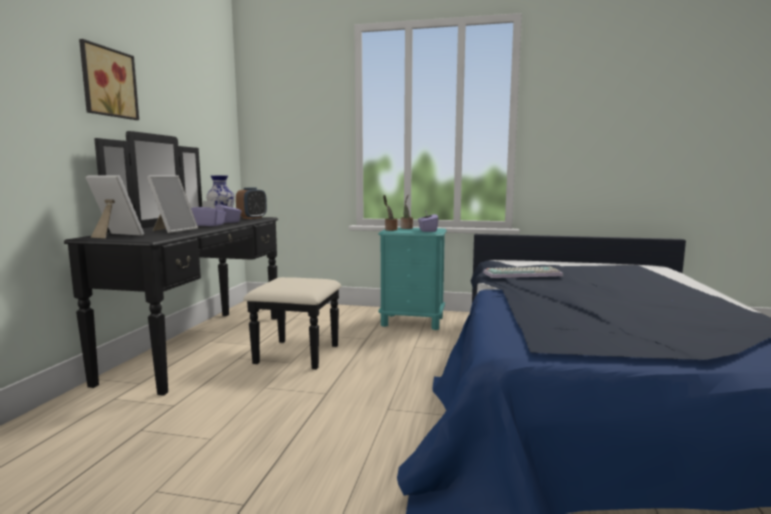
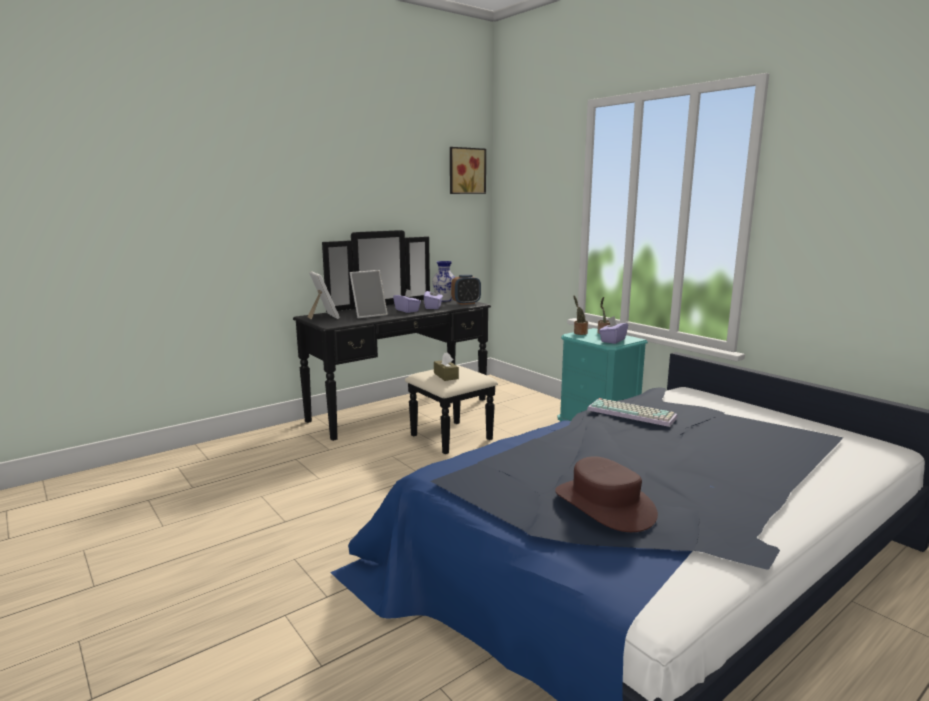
camera: 40 degrees right, 5 degrees up
(107, 82) = (340, 196): picture -> picture (466, 171)
(296, 284) = (446, 376): none -> brown tissue box
(676, 324) = (604, 505): none -> brown hat

